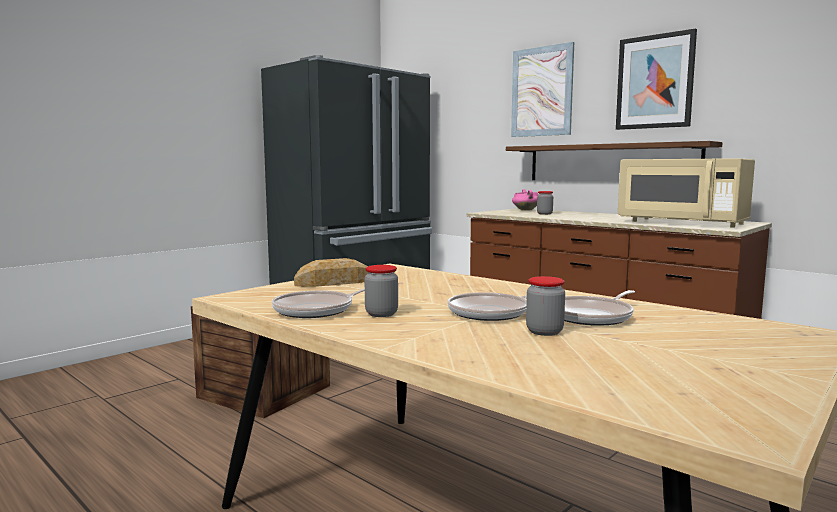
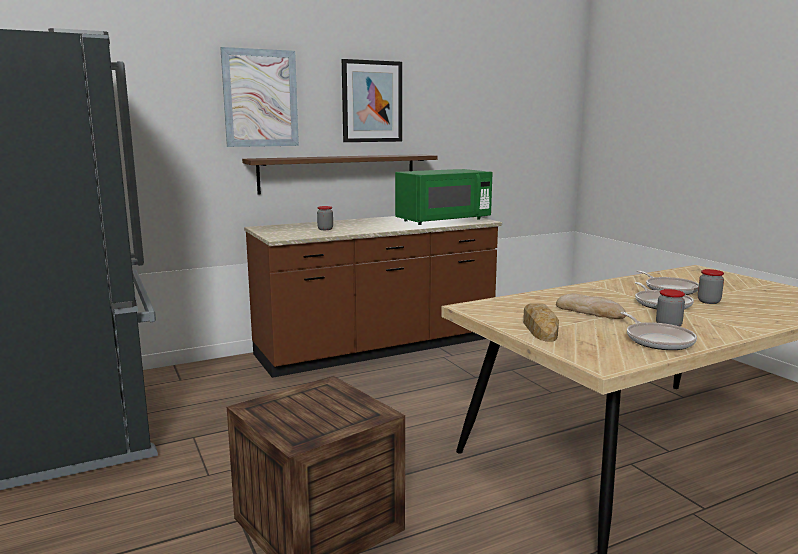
camera: 70 degrees left, 5 degrees up
(416, 292) = (590, 311): none -> bread
(525, 210) = (277, 228): pink cooking pot -> none
(682, 223) = (443, 220): beige microwave -> green microwave

